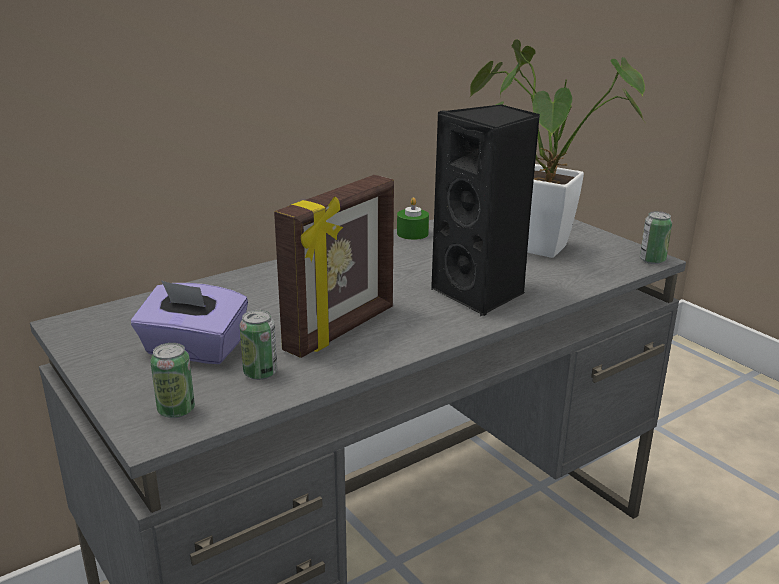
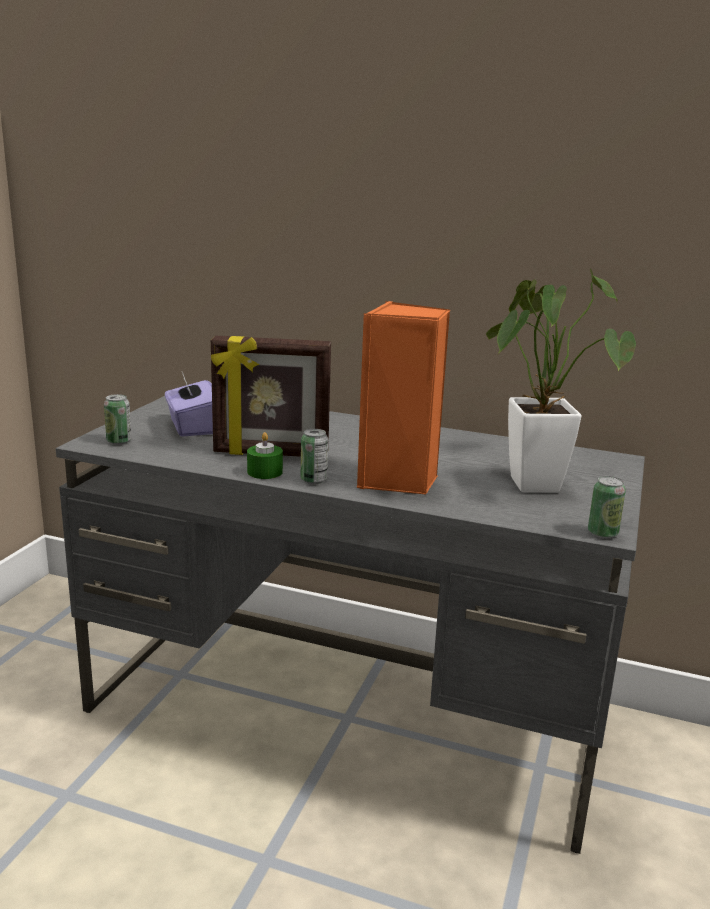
camera: 55 degrees right, 5 degrees down
(260, 373) = (184, 448): can -> can (313, 480)
(412, 233) = (473, 438): green candle -> green candle (264, 472)
(481, 294) = (398, 481): black speaker -> orange speaker

